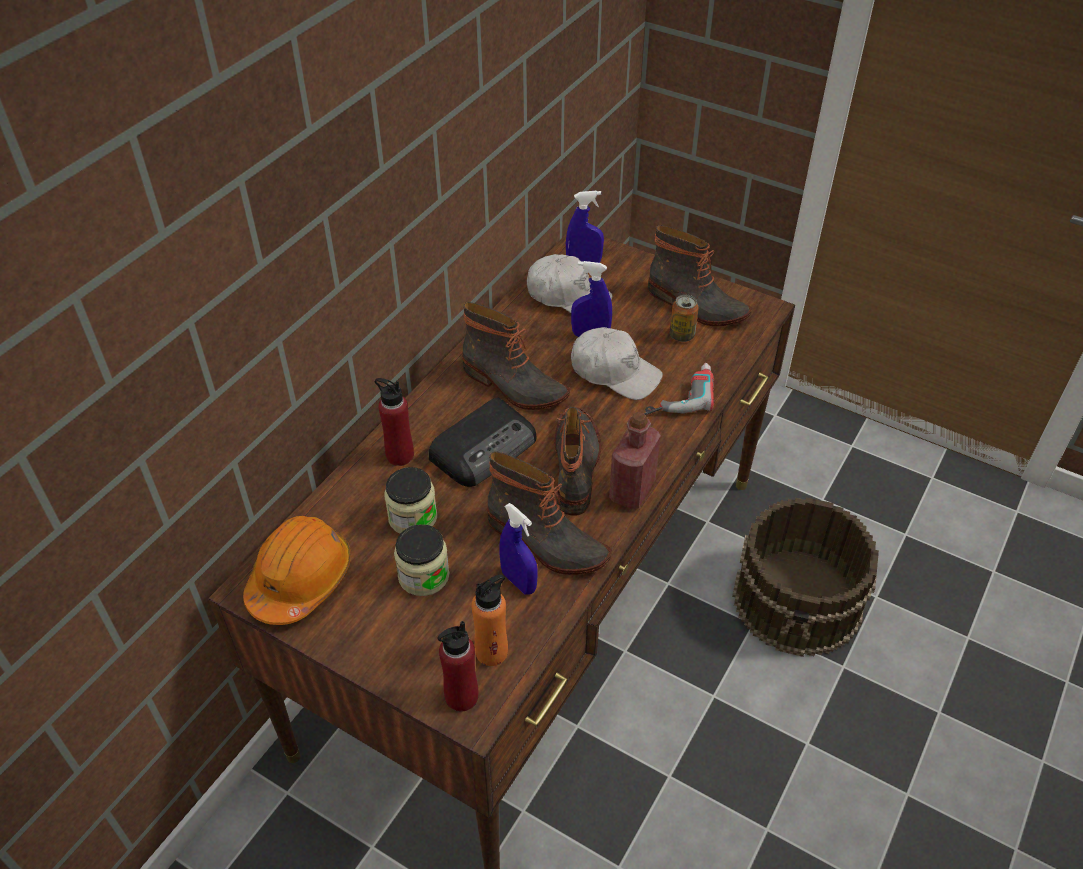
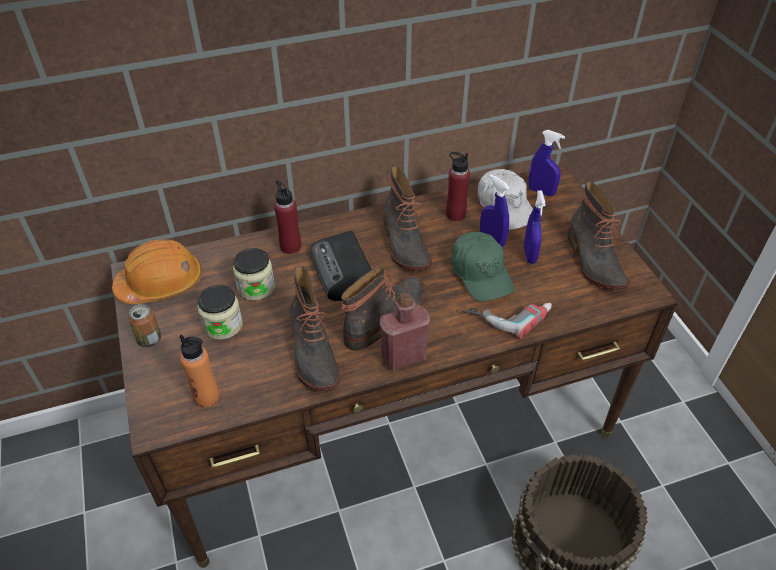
camera: 40 degrees right, 0 degrees up
(461, 696) = (161, 410): red bottle -> red bottle (455, 214)
(485, 448) = (343, 272): radio -> radio turned 75 degrees clockwise
(518, 581) = (269, 366): blue spray bottle -> blue spray bottle (529, 255)
(614, 372) = (481, 273): white cap -> green cap
(681, 335) = (558, 275): can -> can (149, 339)

